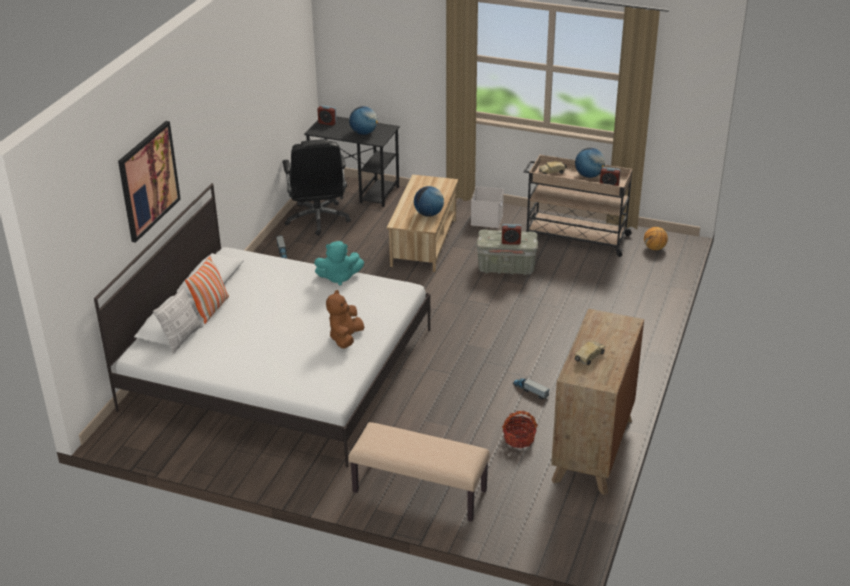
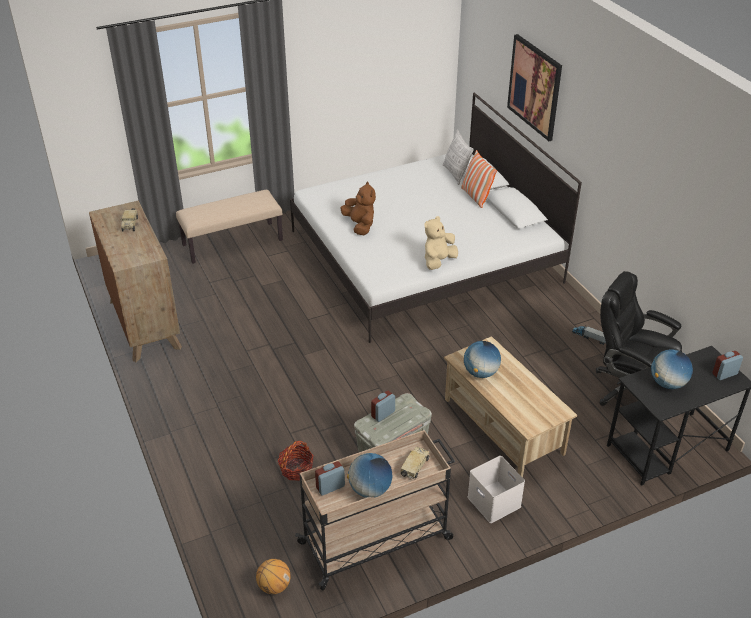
camera: 135 degrees right, 5 degrees up
(339, 277) = (438, 261): turquoise plush toy -> beige plush toy
(519, 439) = (204, 303): basket -> basket (296, 469)
(530, 391) = (233, 340): toy truck -> none

